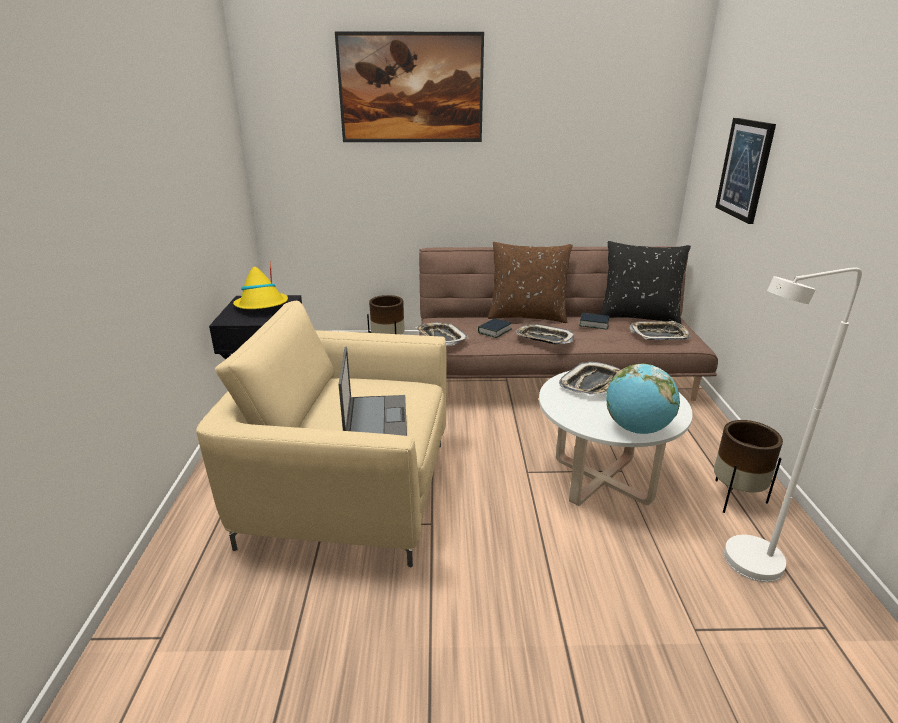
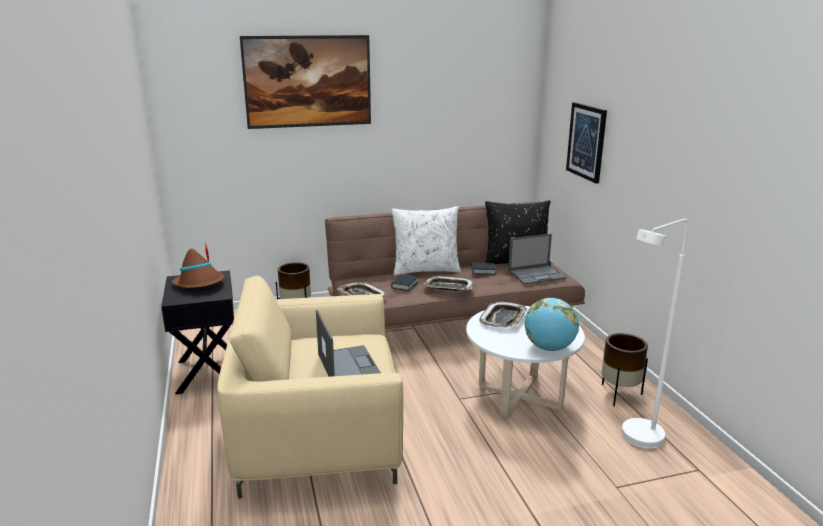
camera: 15 degrees left, 5 degrees down
(262, 306) = (200, 283): yellow hat -> brown hat
(527, 316) = (425, 270): brown pillow -> white pillow
(659, 335) = (537, 275): tray -> laptop

